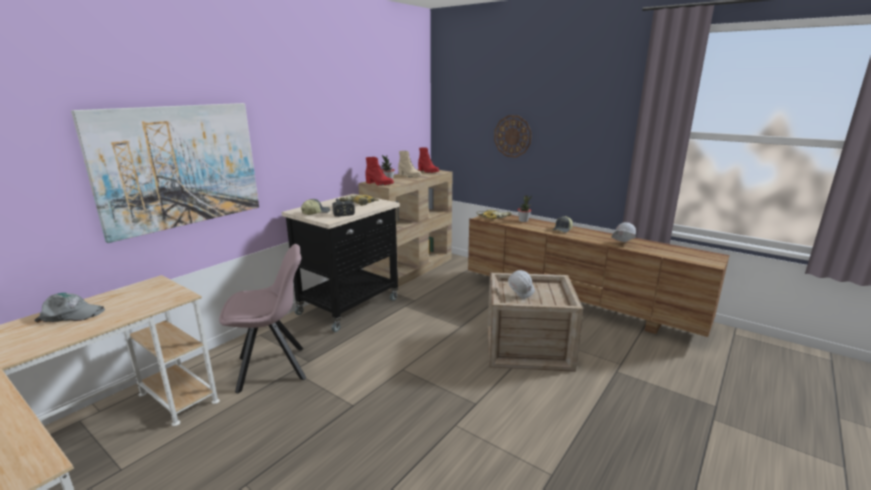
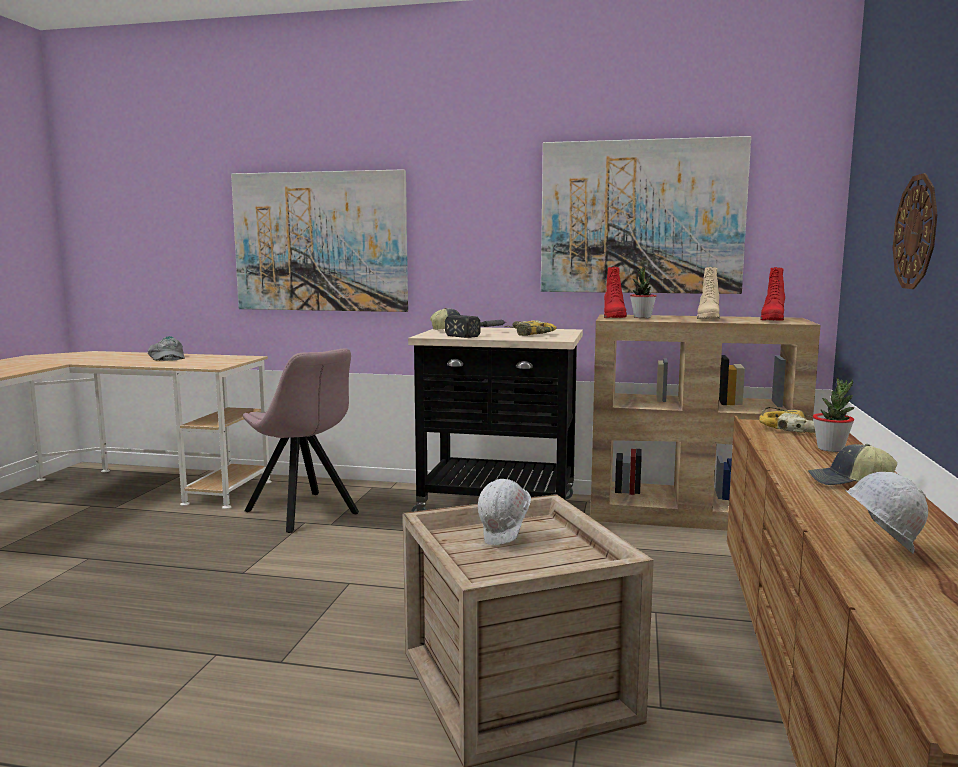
camera: 65 degrees right, 10 degrees down
(368, 127) = (641, 217): none -> picture

